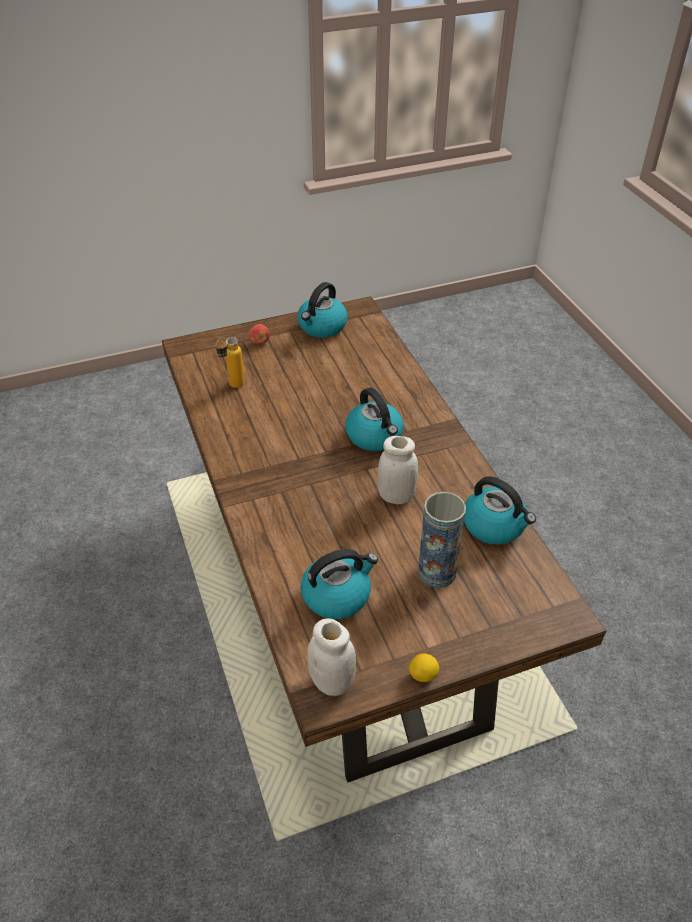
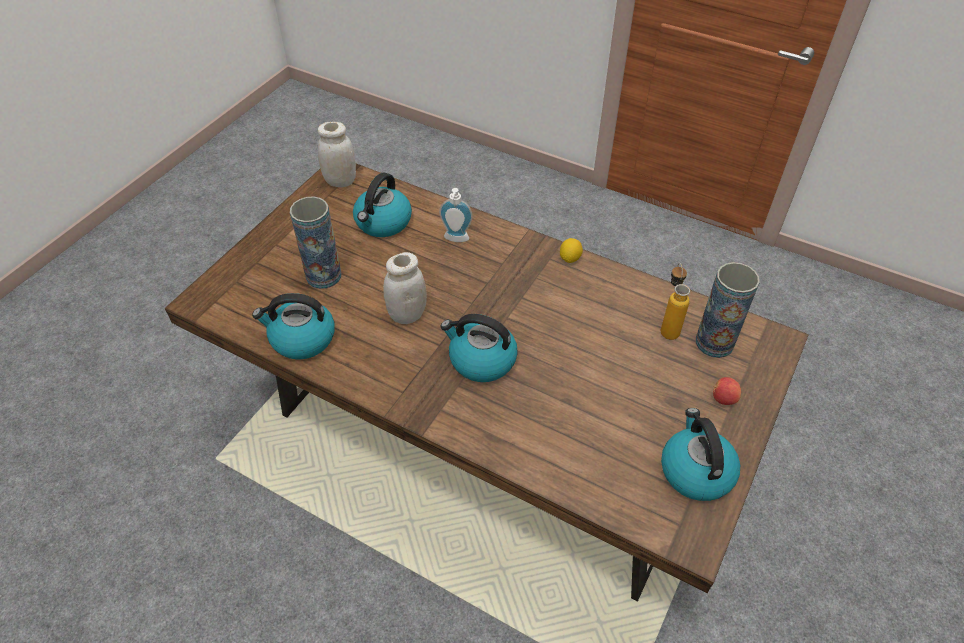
camera: 140 degrees right, 5 degrees up
(220, 365) = (714, 343): none -> vase
(292, 535) = (456, 240): none -> soap dispenser
(423, 675) = (285, 212): lemon -> lemon (570, 258)

